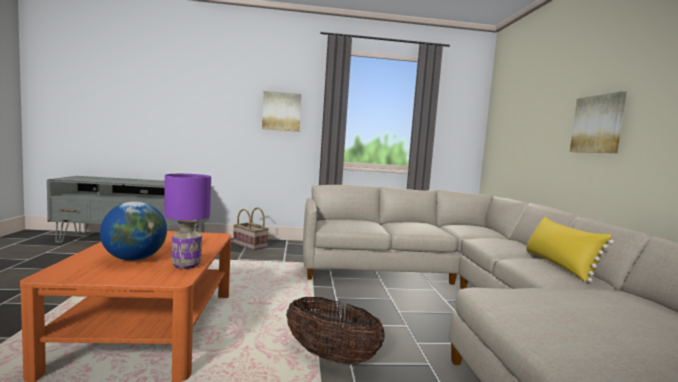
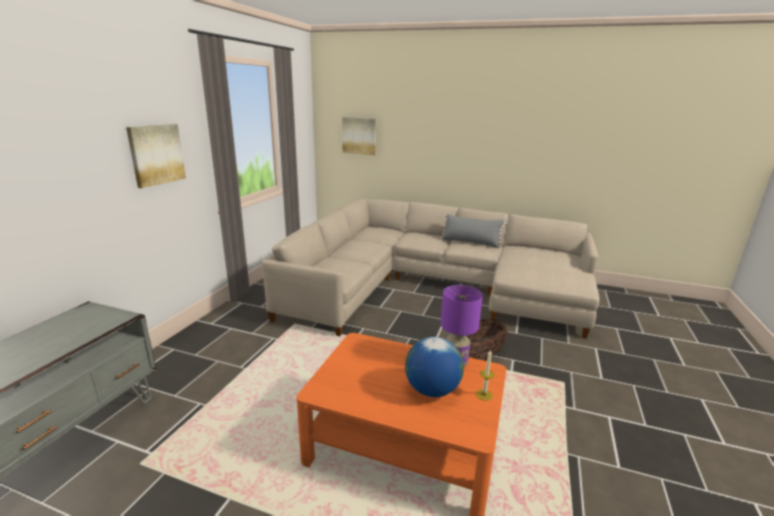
camera: 65 degrees left, 15 degrees up
(123, 277) = (484, 395): none -> candle
(250, 245) = (192, 349): basket -> none
(558, 265) = (470, 242): yellow pillow -> grey pillow
(598, 124) = (450, 144): picture -> picture (359, 136)

